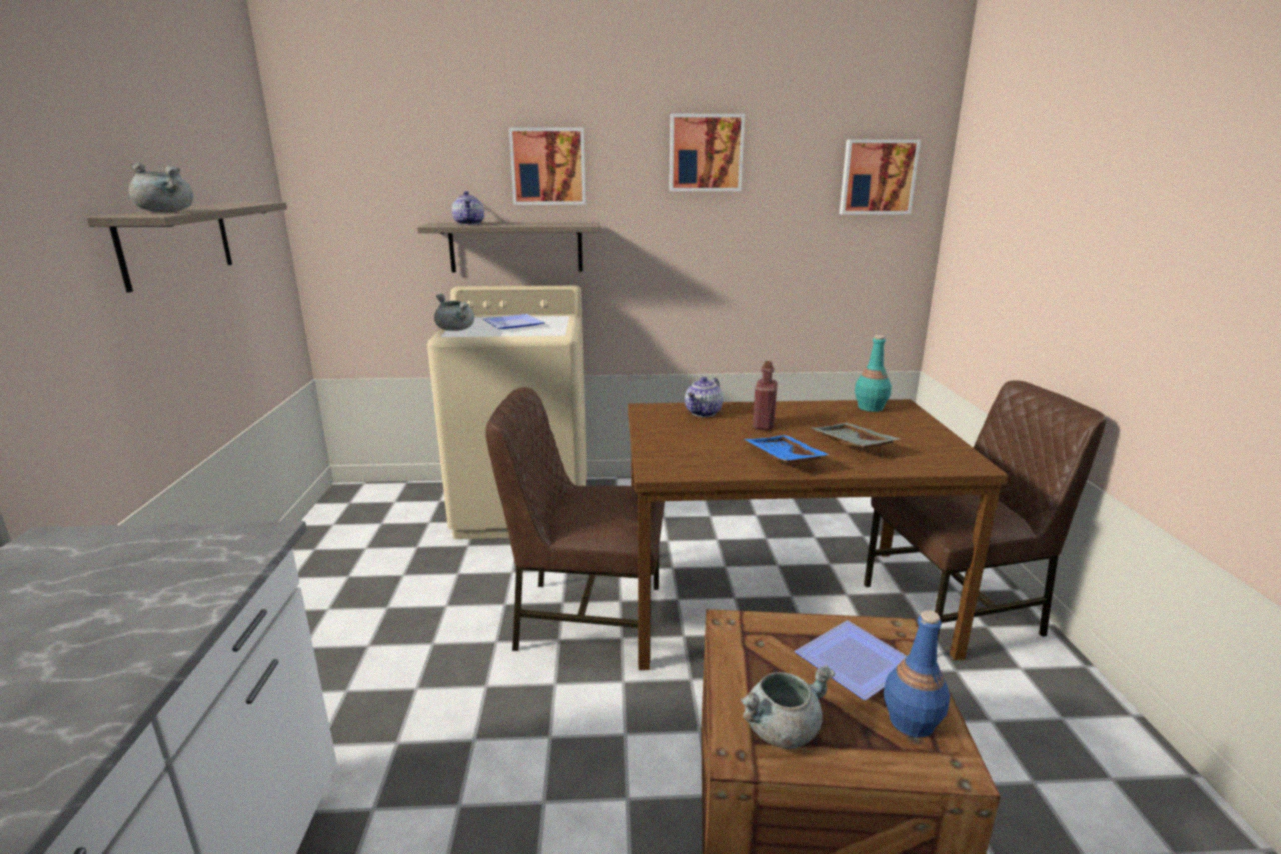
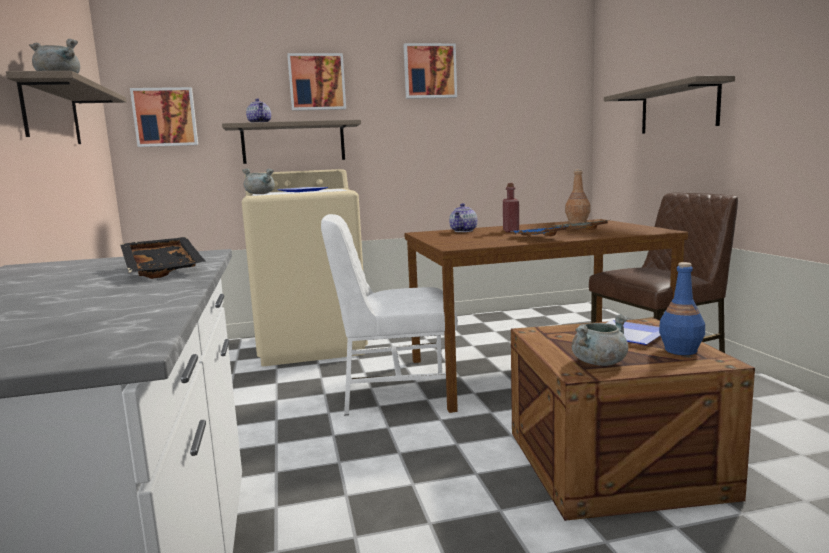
camera: 10 degrees left, 10 degrees down
(162, 607) = (165, 269): none -> black tray
(587, 618) = (394, 393): brown chair -> white chair
(870, 408) = (577, 222): turquoise bottle -> brown bottle
(877, 177) = (547, 87): picture -> picture (165, 117)
(1053, 252) = (678, 108): none -> shelf

